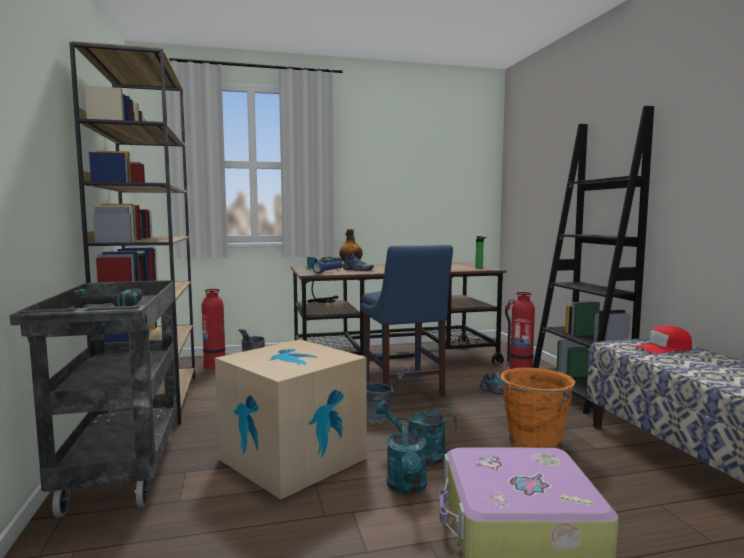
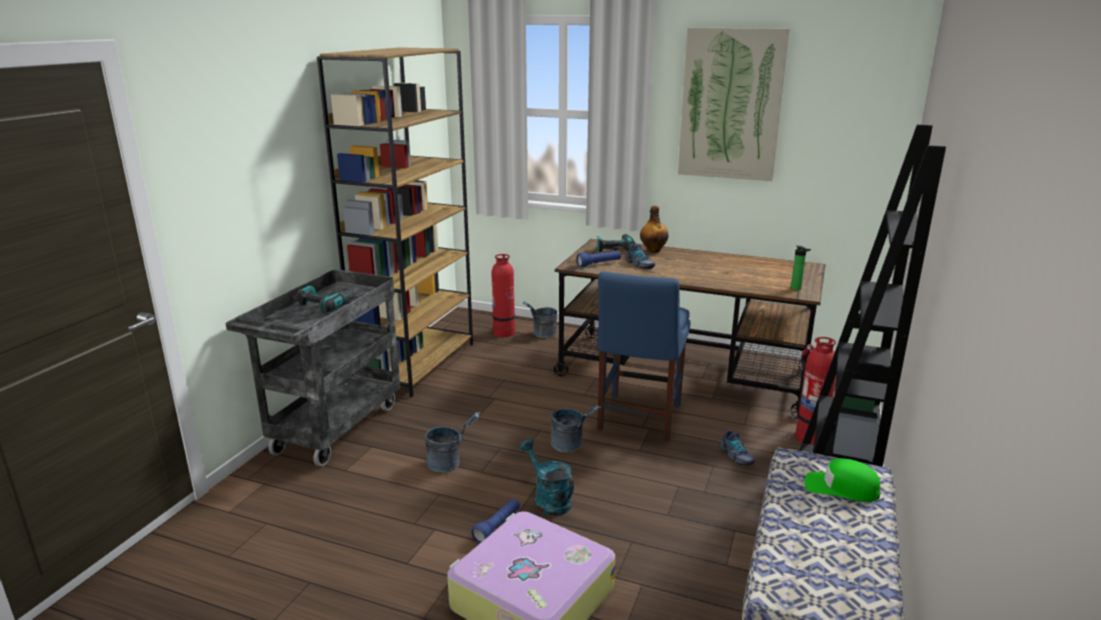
camera: 35 degrees right, 15 degrees up
(292, 459) = (450, 463): cardboard box -> grey bucket
(387, 155) = (731, 104): none -> picture
(407, 487) = (497, 527): turquoise watering can -> blue flashlight
(533, 444) = (668, 532): orange bucket -> none
(664, 348) = (841, 488): red cap -> green cap

